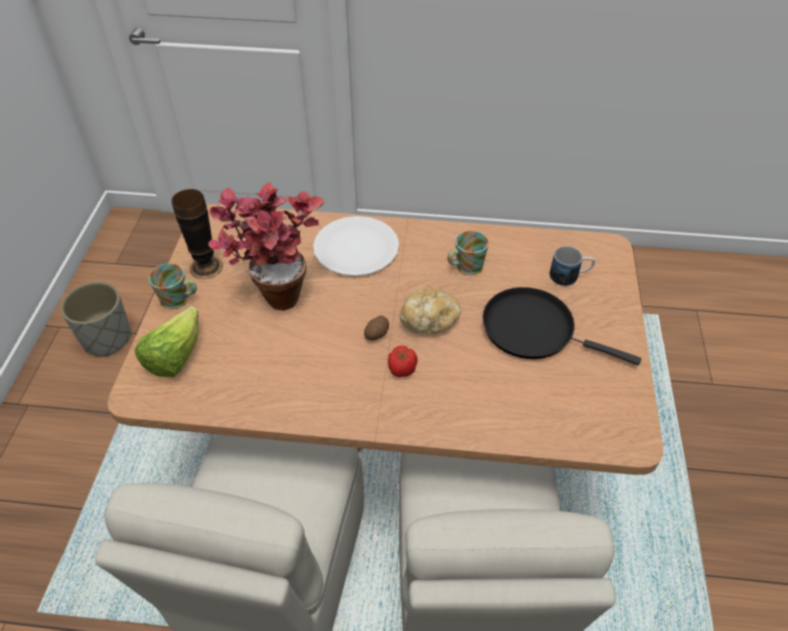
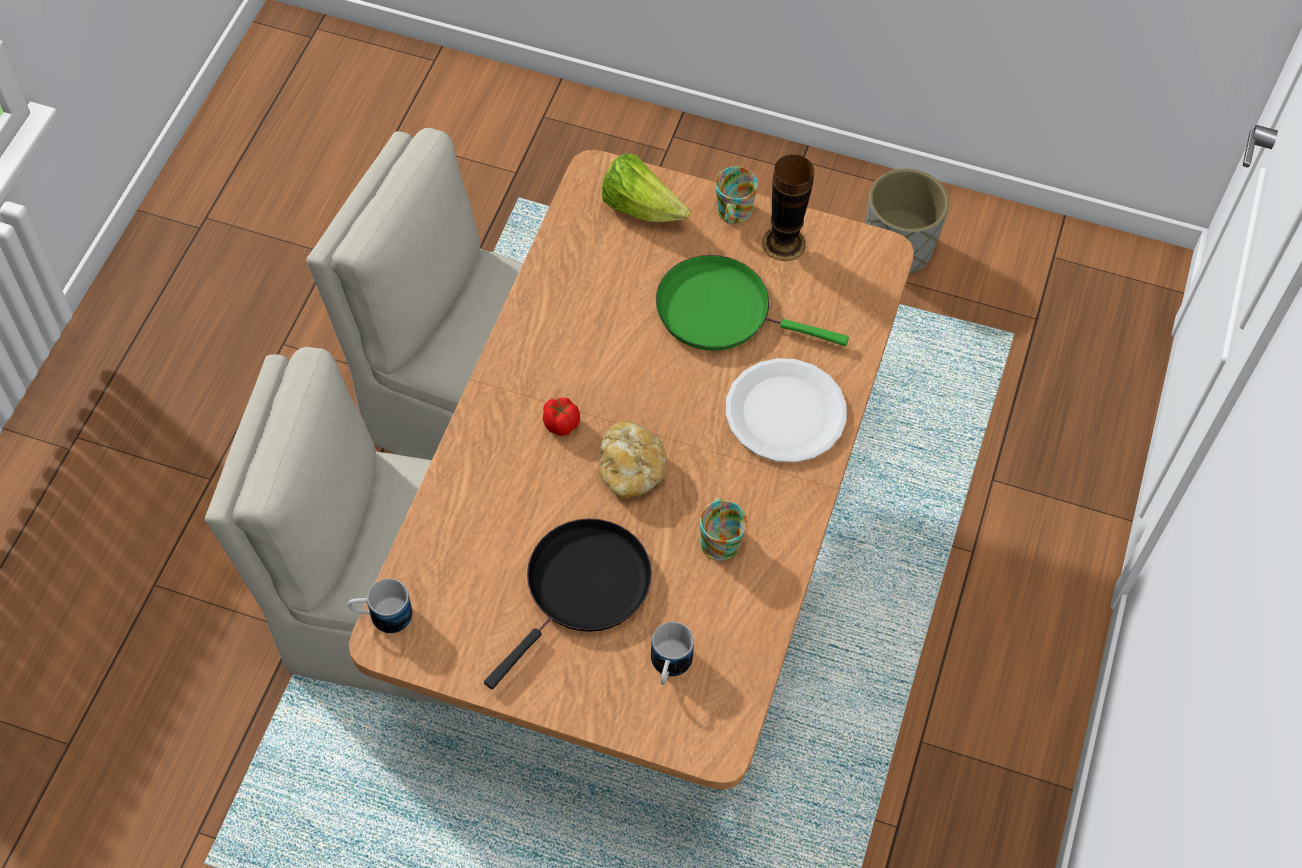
camera: 100 degrees right, 10 degrees up
(274, 292) = (721, 310): potted plant -> green frying pan
(377, 334) = (622, 408): potato -> none
(616, 449) = (382, 616): none -> mug

